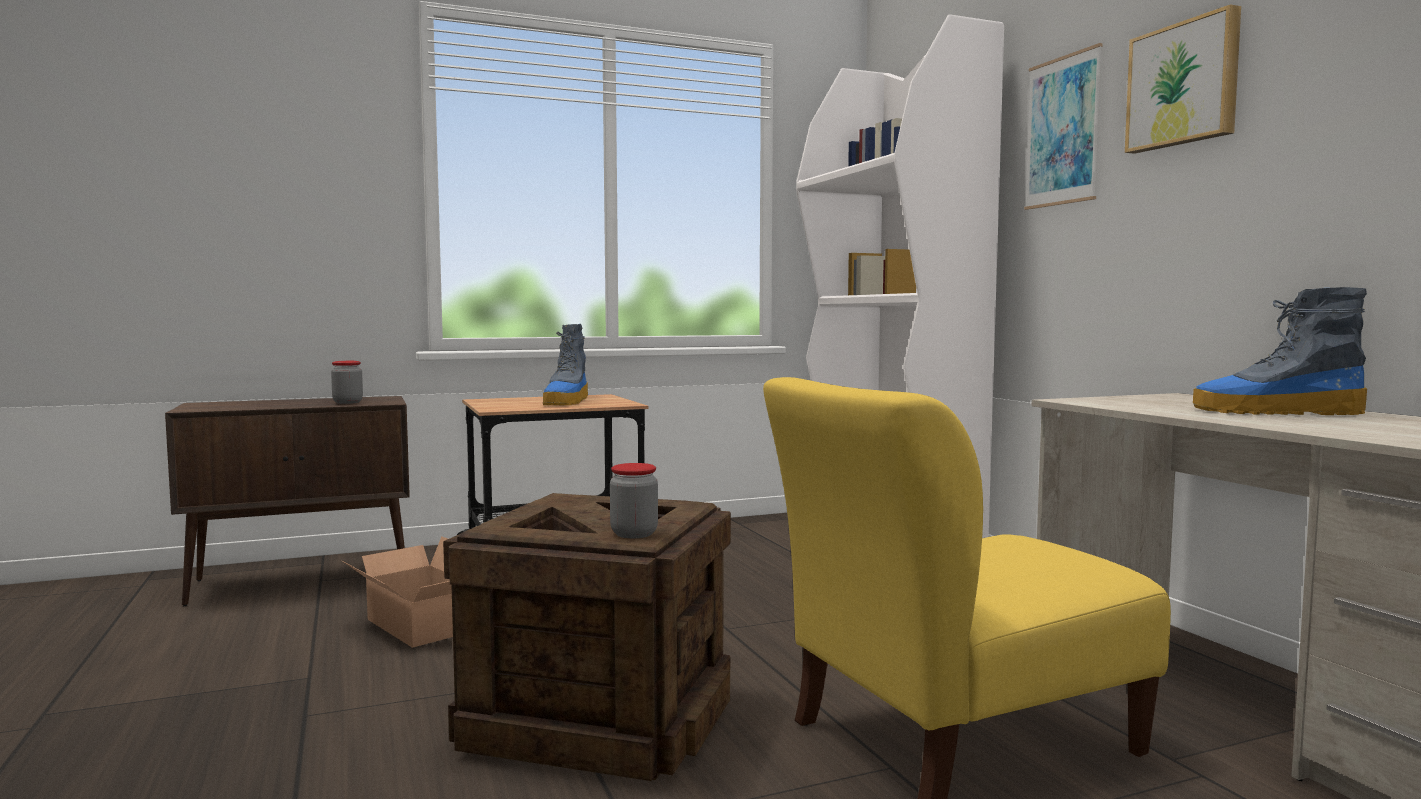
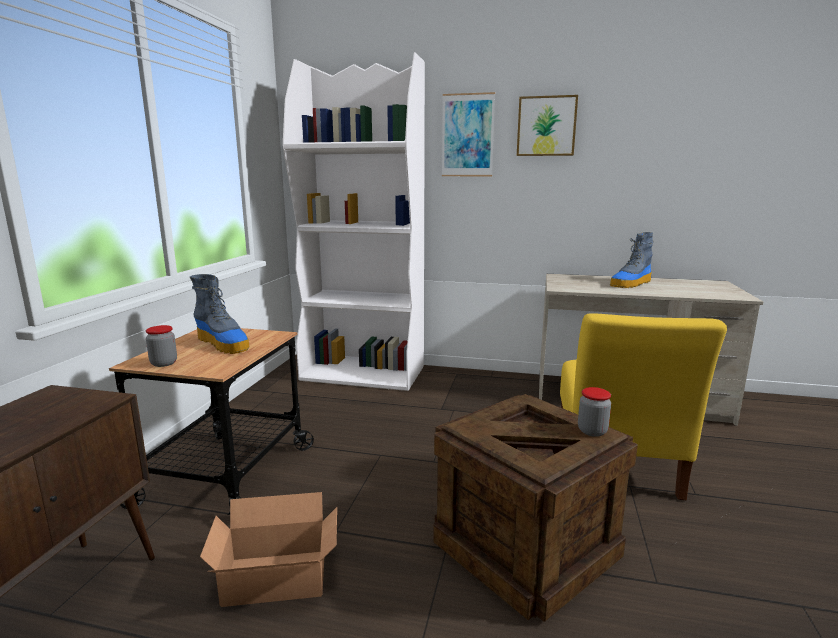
camera: 55 degrees left, 10 degrees up
(347, 402) = (56, 415): jar -> jar (164, 363)

